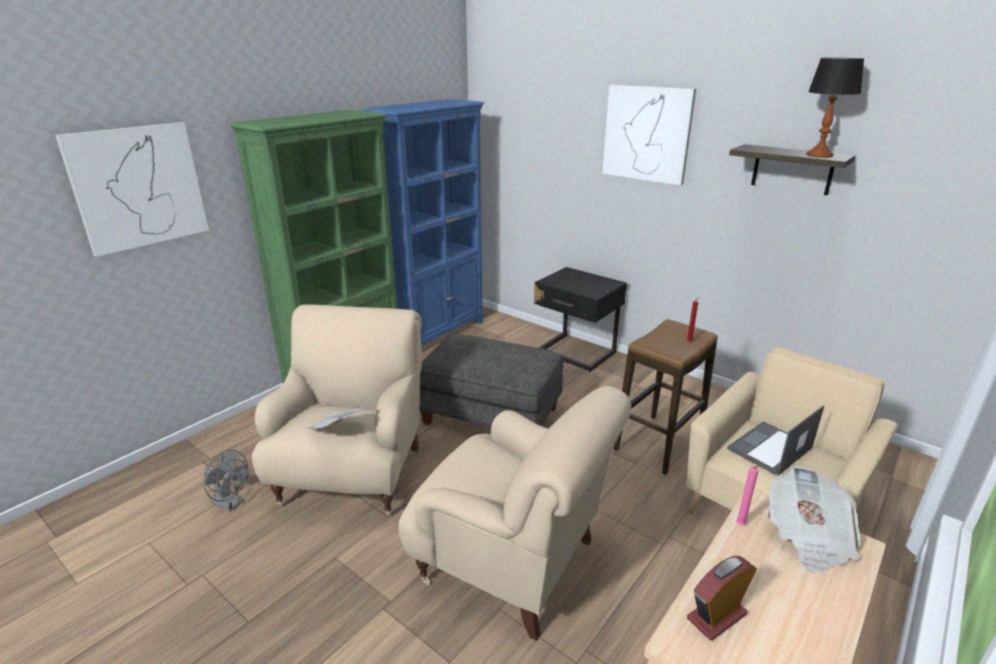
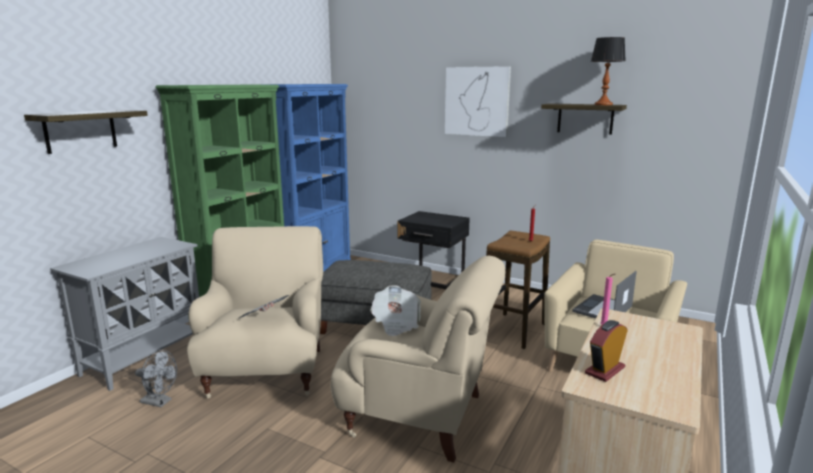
camera: 10 degrees left, 10 degrees down
(138, 187) = (80, 131): picture -> shelf
(229, 438) = (145, 357): none -> grey cabinet
(808, 538) = (651, 328): newspaper -> newspaper (396, 323)

